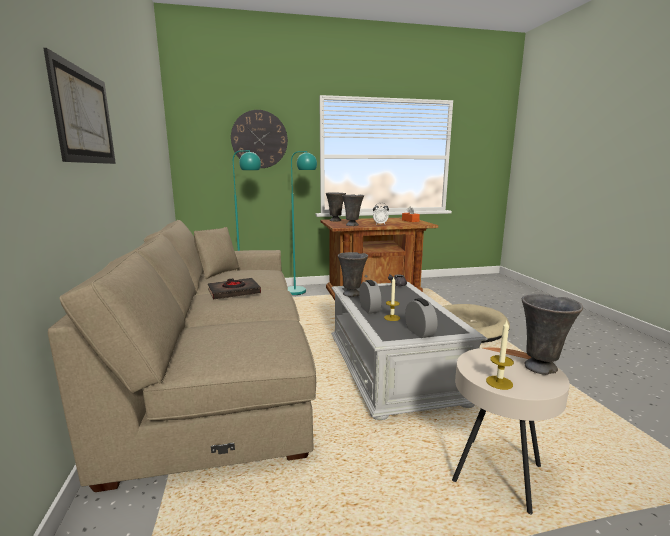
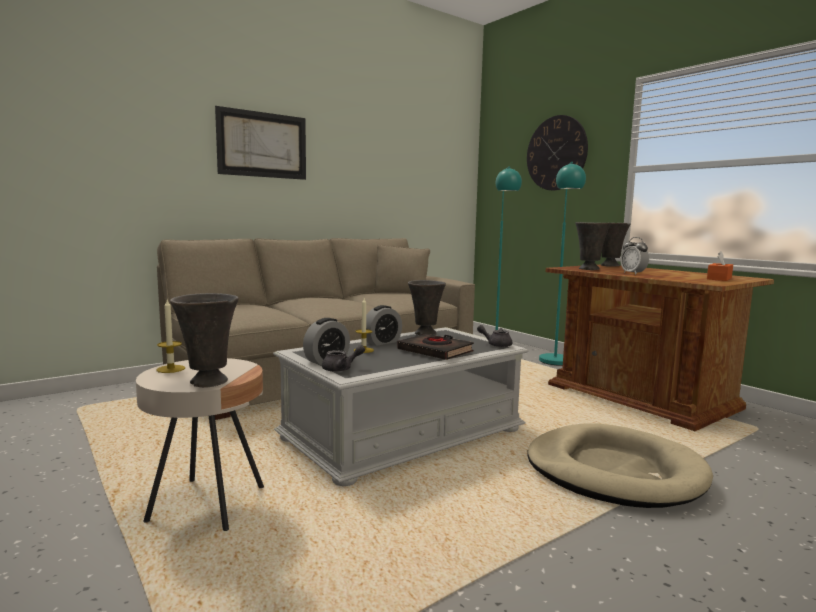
camera: 65 degrees right, 5 degrees down
(234, 292) = (336, 297): black book -> black book (435, 351)
(446, 331) = (341, 369): none -> grey teapot

